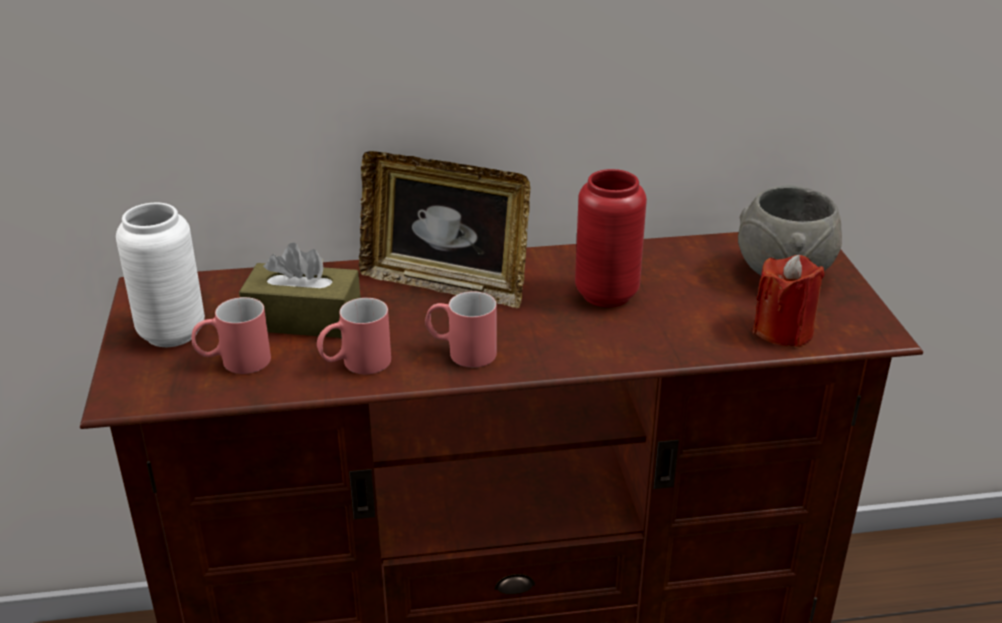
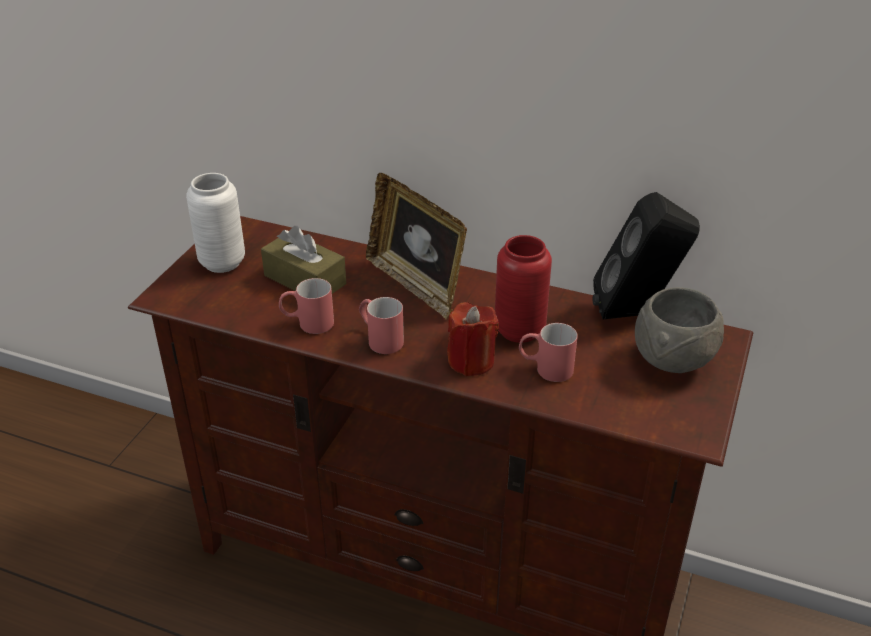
camera: 30 degrees right, 5 degrees up
(234, 362) = (239, 295): red mug -> red mug (545, 368)
(704, 242) = (637, 313): none -> black speaker
(783, 331) = (622, 406): red candle -> red candle (471, 361)

